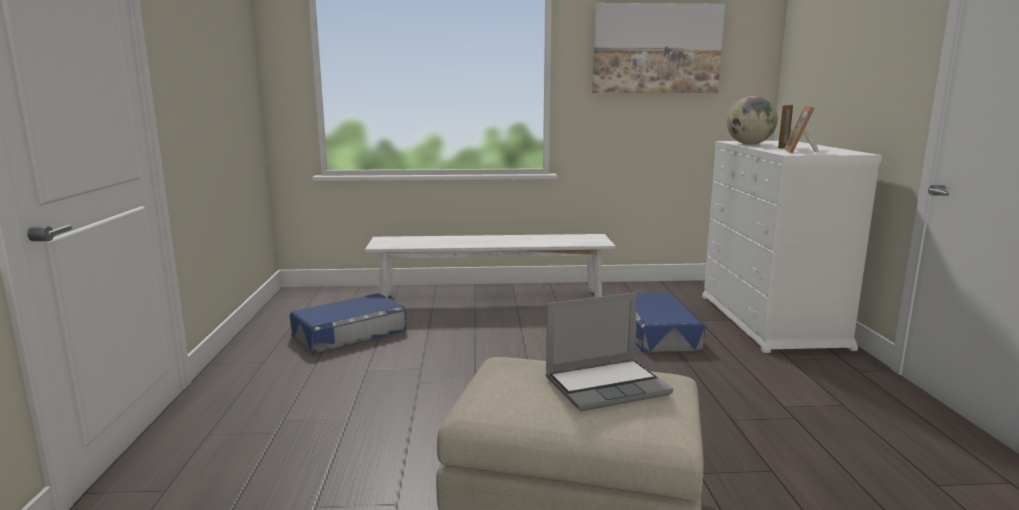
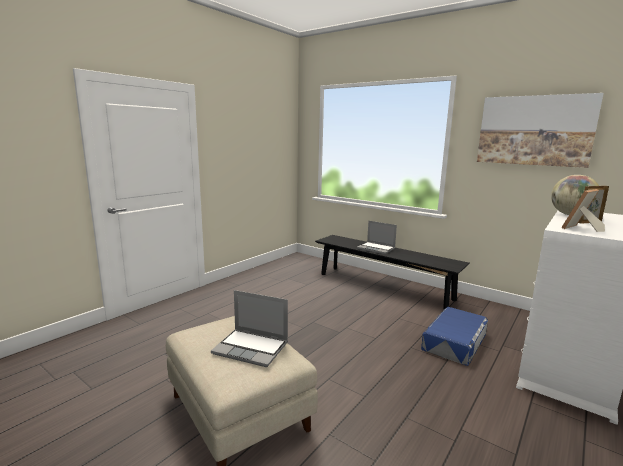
camera: 40 degrees right, 0 degrees up
(349, 333) = (289, 283): blue storage box -> none
(475, 241) = (376, 248): none -> laptop
(491, 299) = (383, 286): white bench -> black bench

